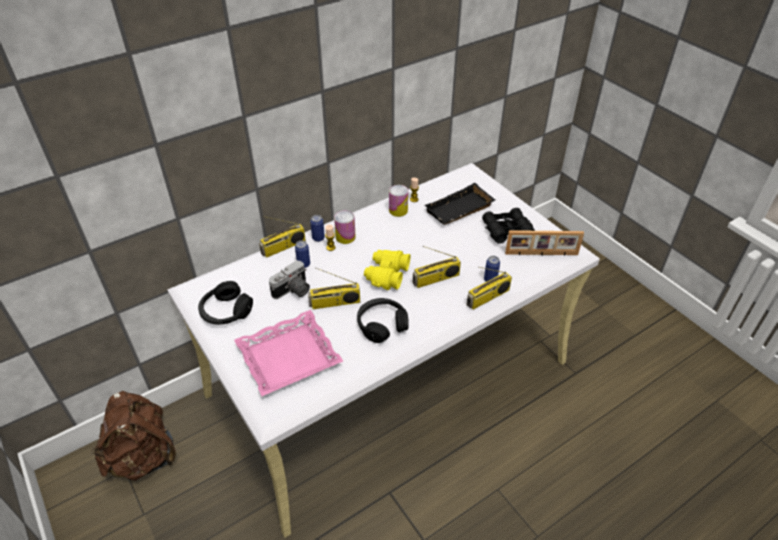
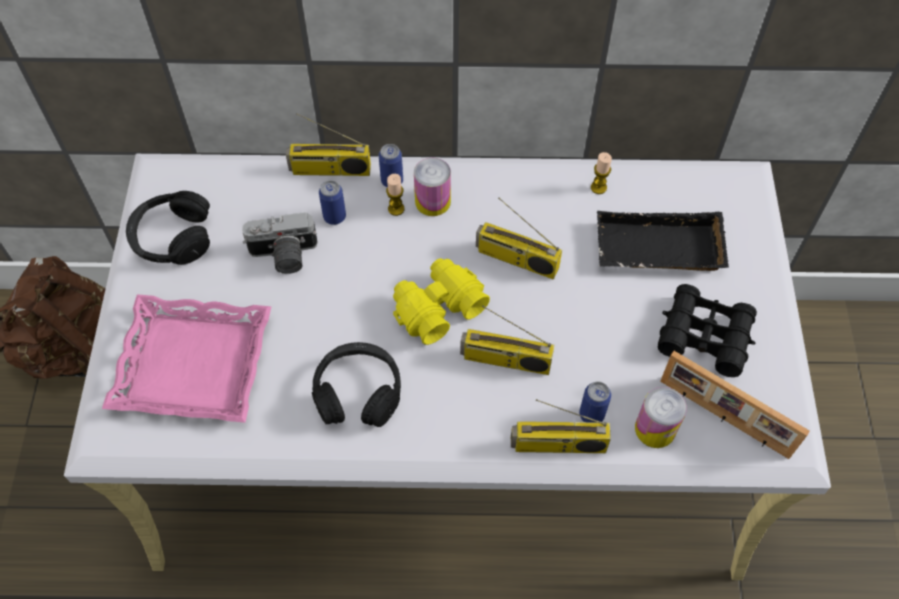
camera: 35 degrees right, 15 degrees up
(334, 303) = (323, 312): radio -> radio (516, 260)
(398, 210) = (555, 195): can -> can (655, 429)

